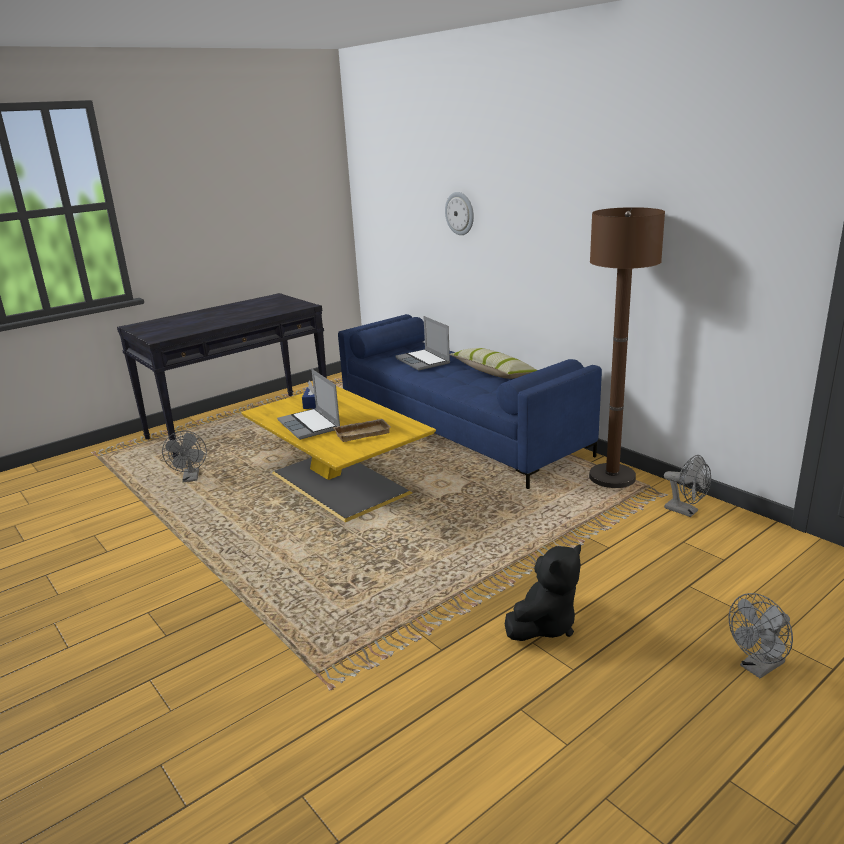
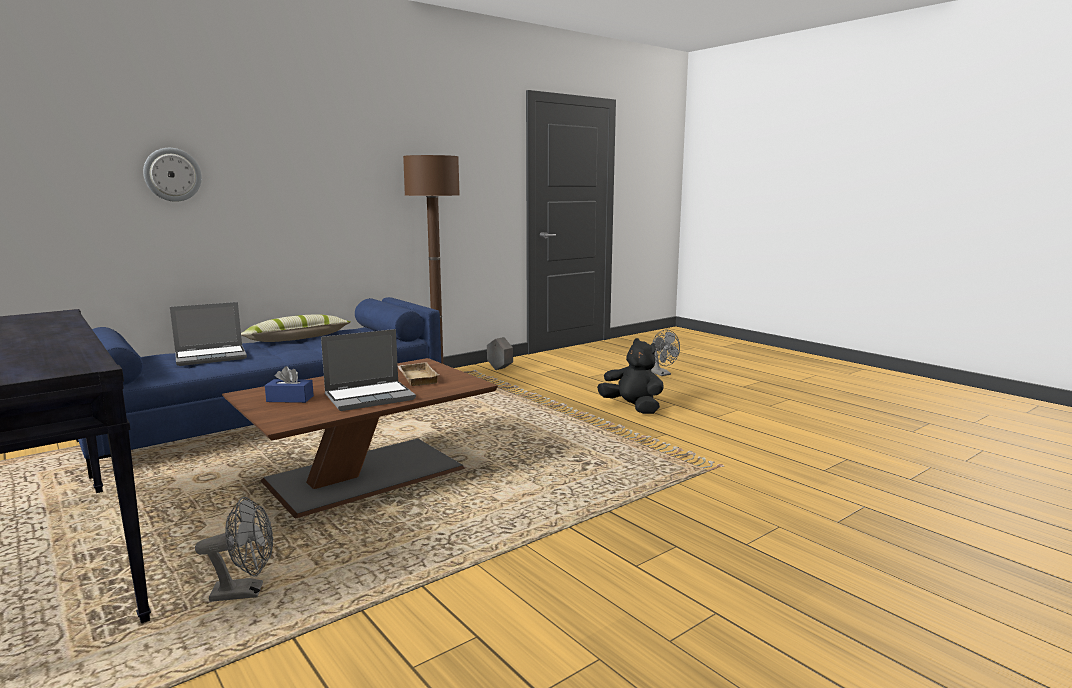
camera: 90 degrees left, 10 degrees down
(342, 484) = (368, 474): yellow coffee table -> brown coffee table
(686, 511) = (500, 369): grey fan -> grey planter

